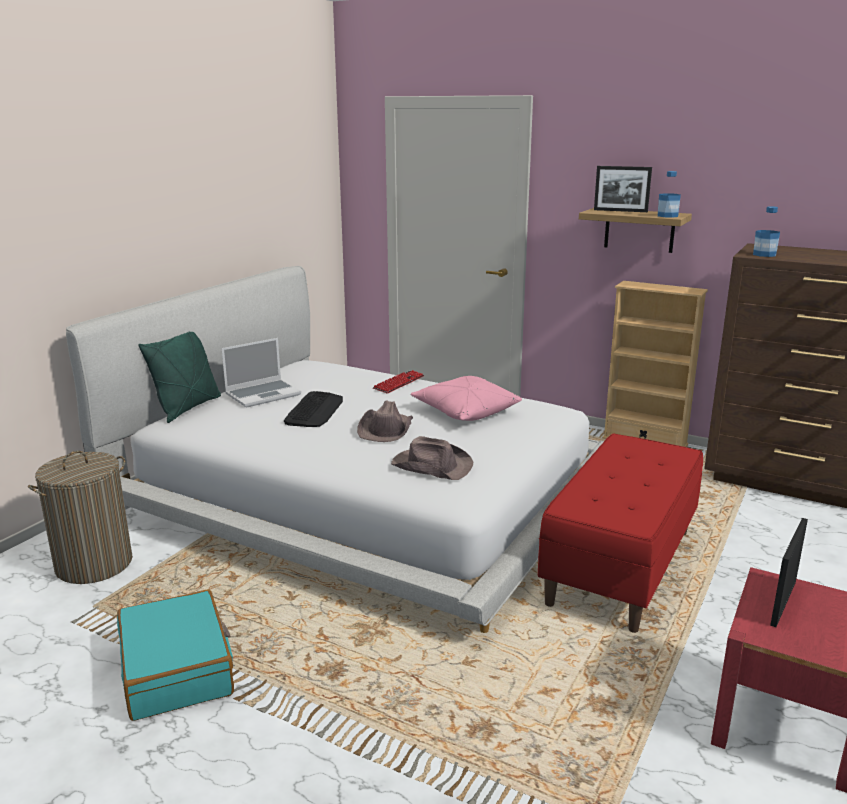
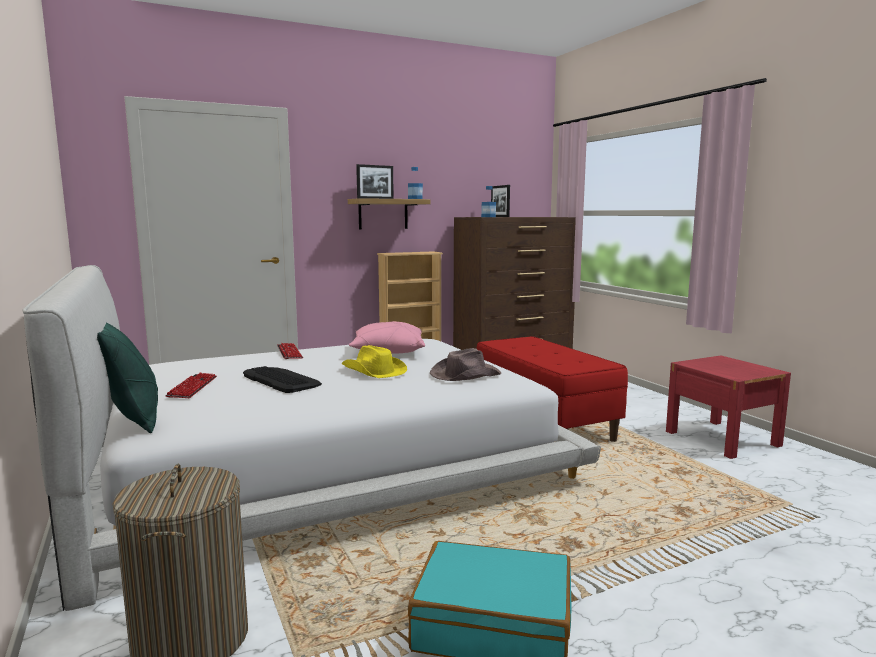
camera: 55 degrees left, 10 degrees down
(263, 394) = (192, 387): laptop -> keyboard
(386, 429) = (373, 371): brown hat -> yellow hat
(783, 602) = (712, 366): picture frame -> picture frame (499, 217)

